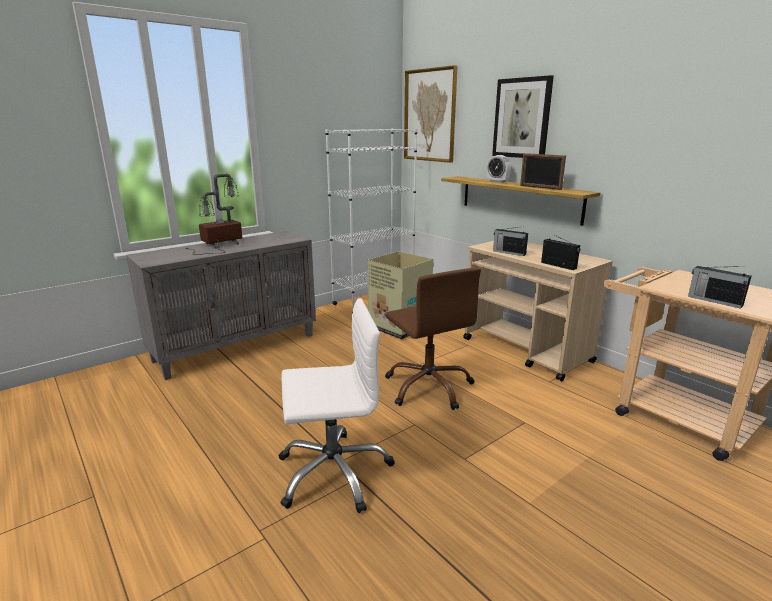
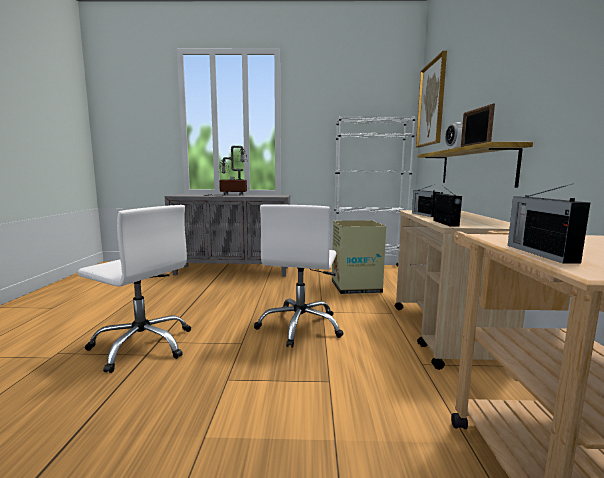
camera: 40 degrees right, 10 degrees down
(429, 387) = (300, 327): brown office chair -> white office chair
(522, 118) = (479, 80): picture -> none

